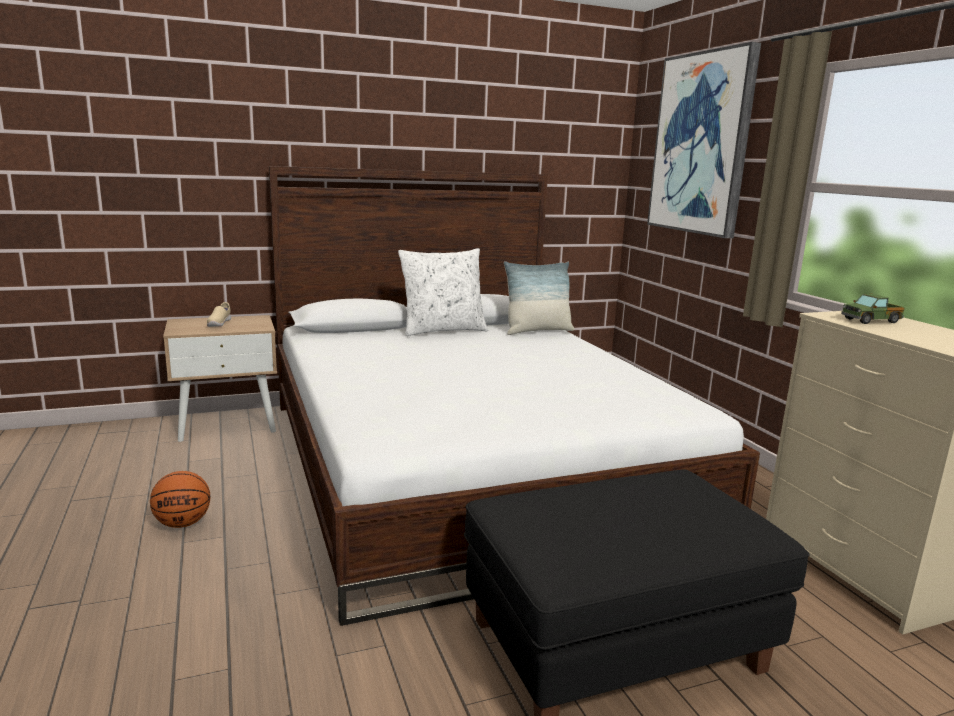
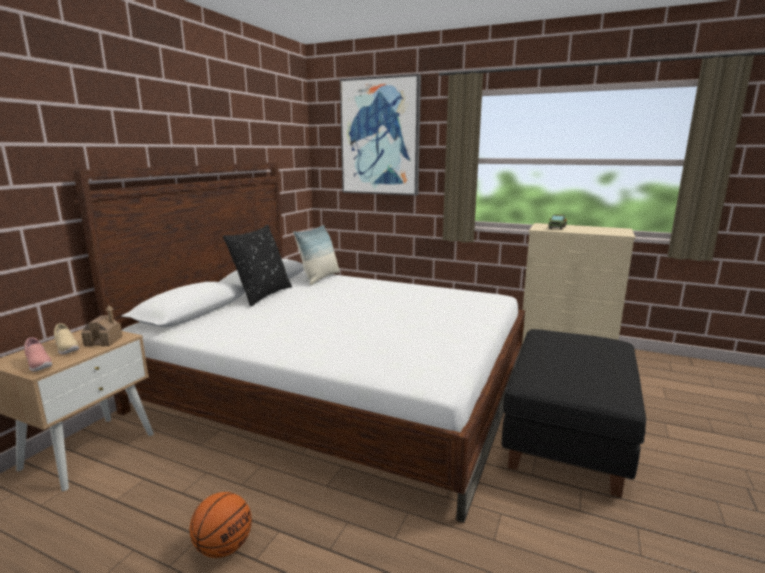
camera: 45 degrees left, 0 degrees up
(185, 328) = (38, 365): none -> pink shoe
(246, 326) = (104, 341): none -> toy house
(442, 330) = (262, 295): white pillow -> black pillow

